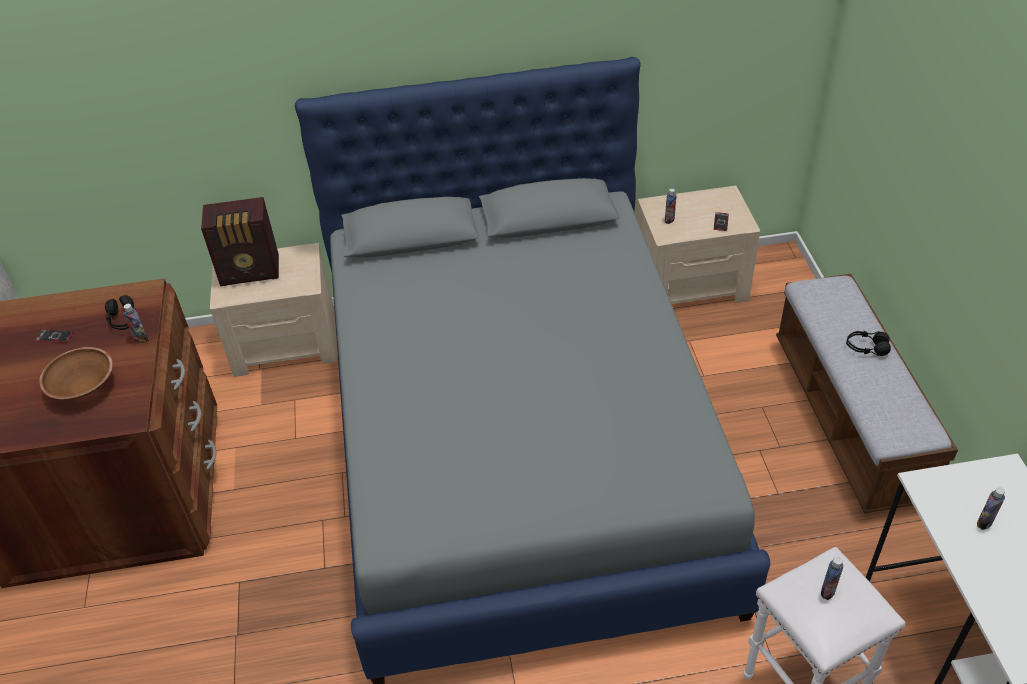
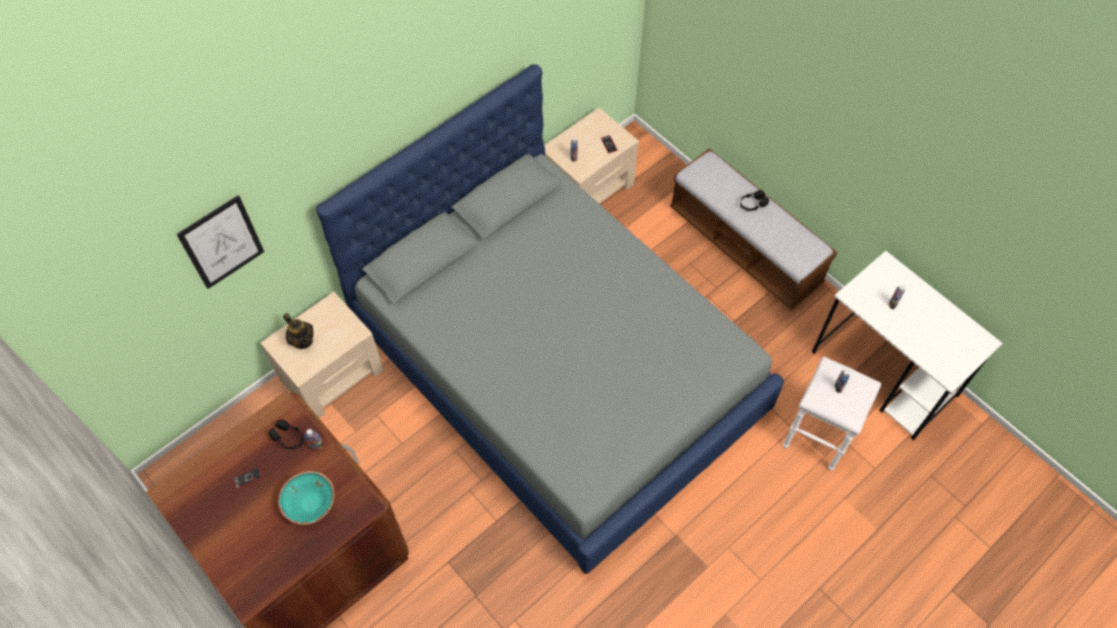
camera: 35 degrees left, 15 degrees up
(83, 387) = (310, 503): brown bowl -> turquoise bowl
(175, 86) = (222, 242): none -> picture
(251, 271) = (302, 340): radio -> teapot

